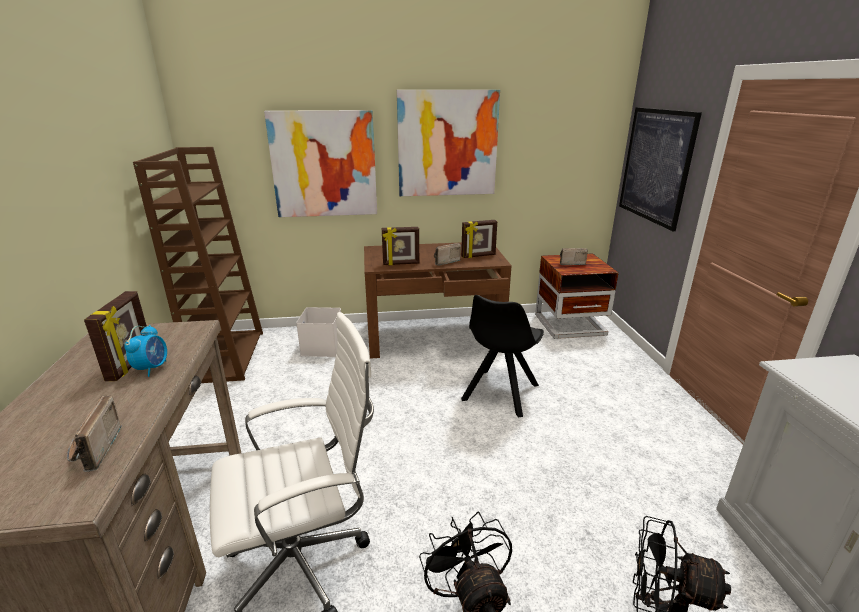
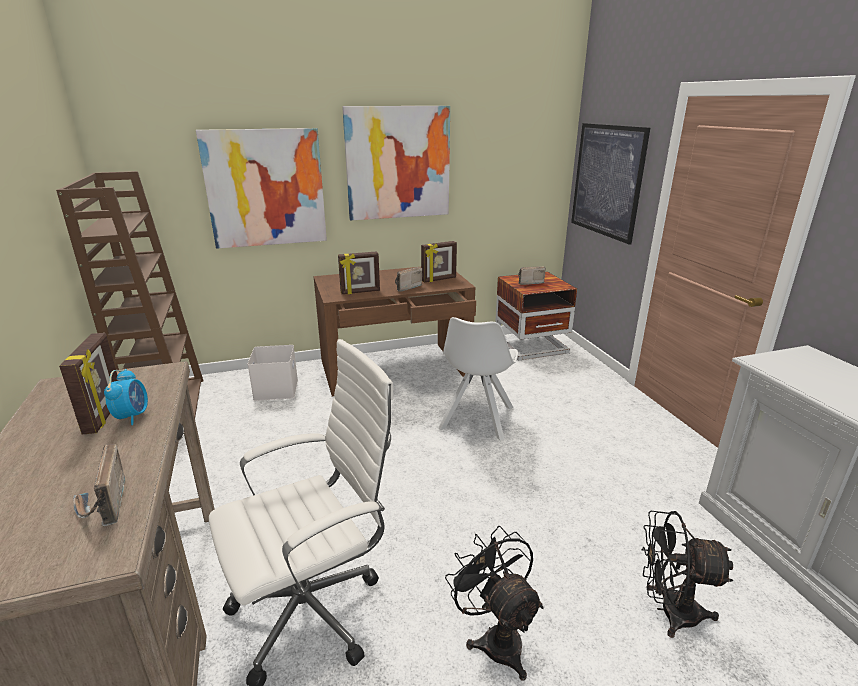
camera: 10 degrees left, 0 degrees up
(499, 393) = (476, 419): black chair -> white chair

